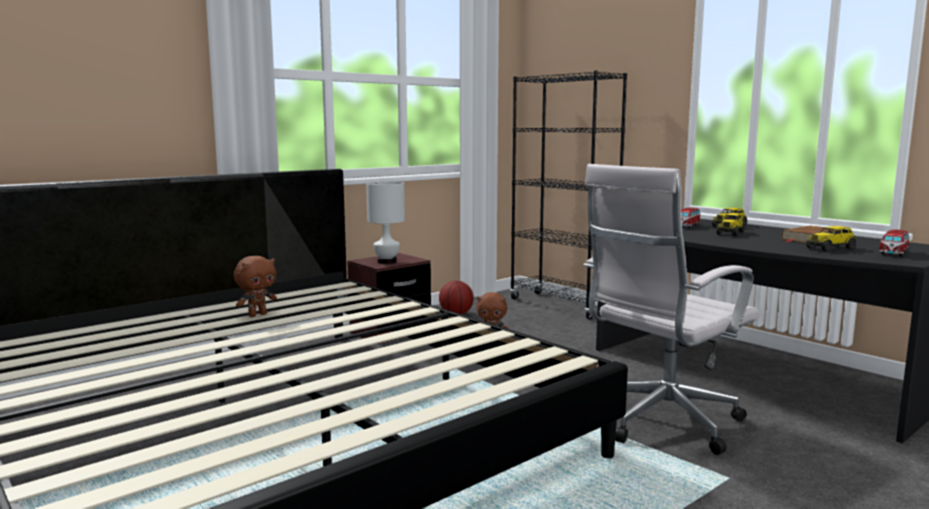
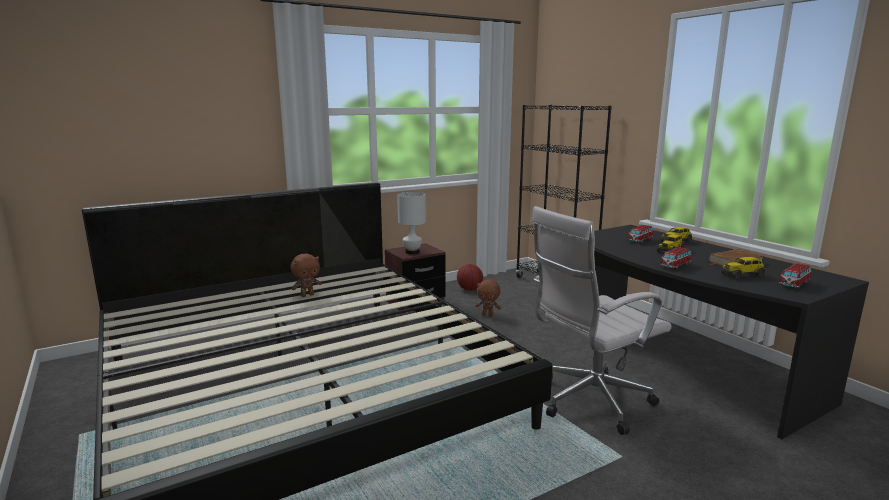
camera: 10 degrees right, 5 degrees up
(747, 244) = (675, 265): none -> toy car

